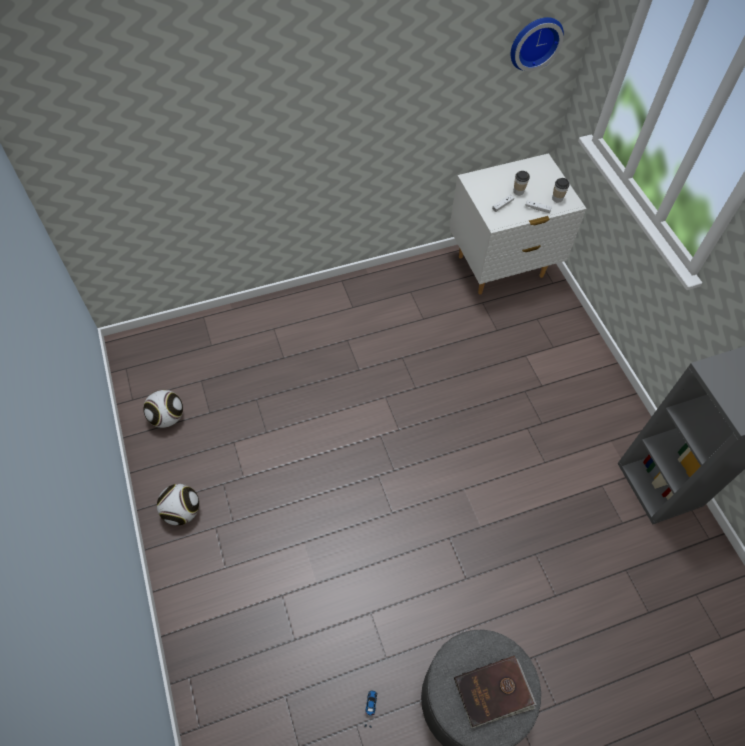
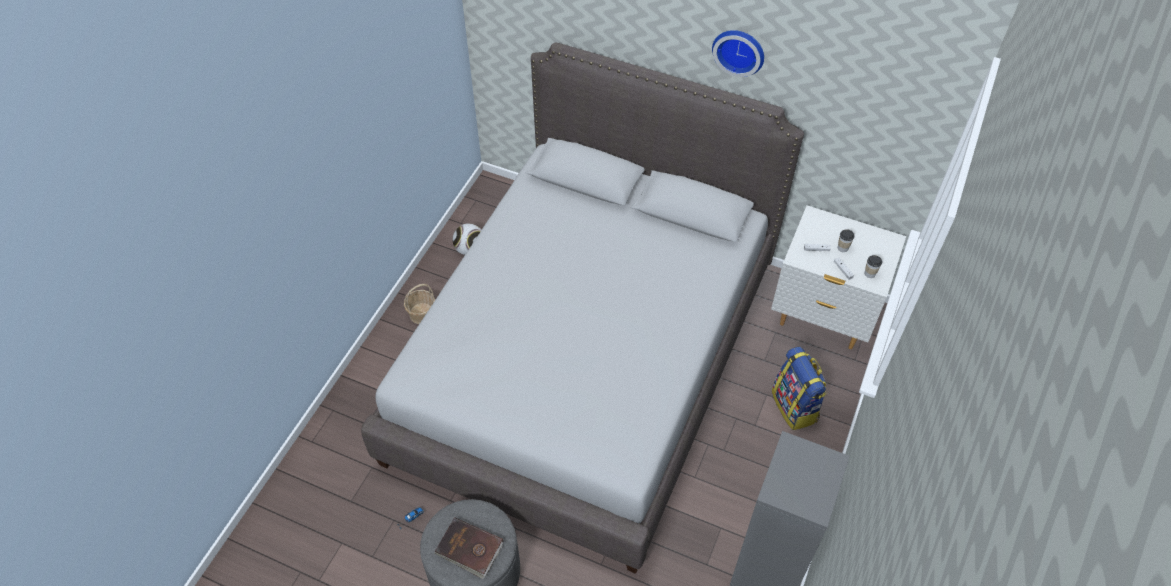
camera: 45 degrees right, 5 degrees down
(182, 512) = (421, 314): football -> basket
(370, 437) = (586, 361): none -> grey bed
(534, 41) = (896, 122): wall clock -> wall clock (739, 50)
(553, 349) = (795, 407): none -> backpack

